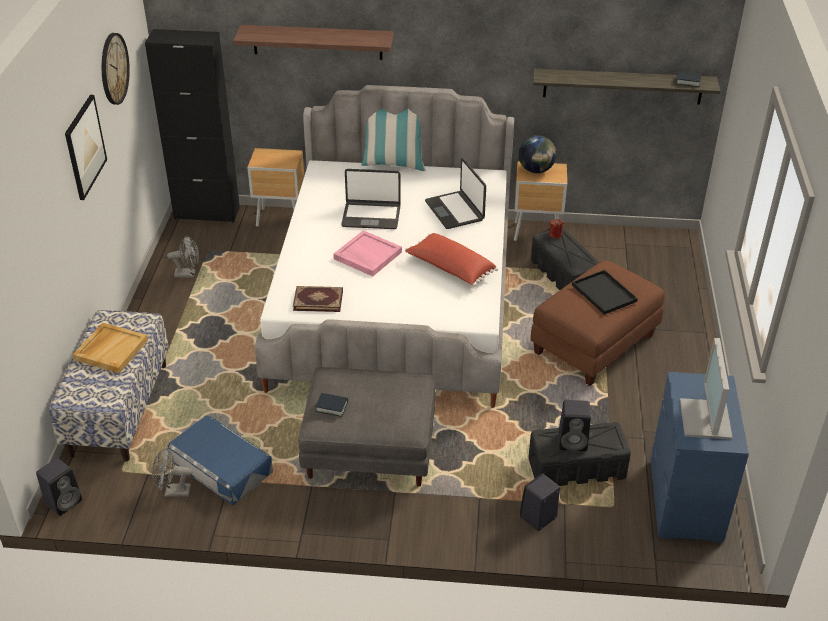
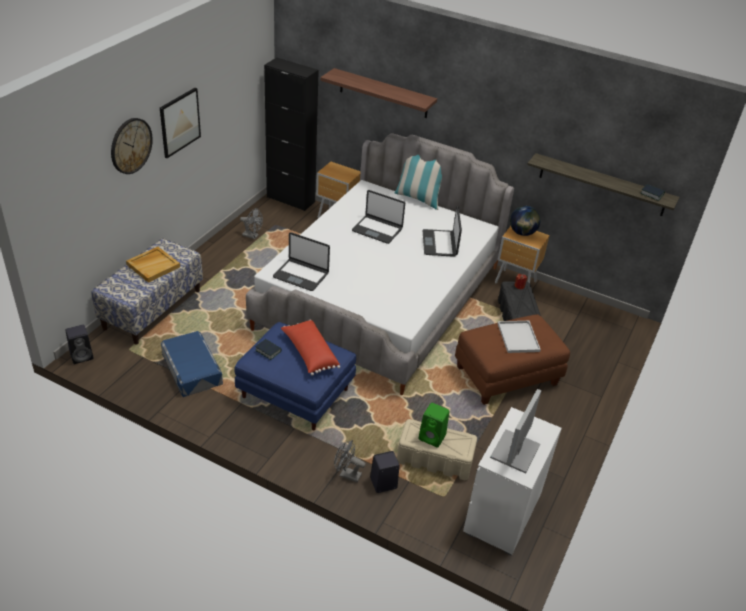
camera: 20 degrees right, 0 degrees up
(114, 68) = (226, 75): wall clock -> wall clock (131, 145)
(173, 492) = (151, 374): grey fan -> grey fan (347, 474)
(318, 300) = (301, 275): book -> laptop
(367, 255) = (355, 255): pink tray -> none
(371, 450) = (297, 394): grey ottoman -> blue ottoman
(450, 268) = (408, 282): red pillow -> red pillow (309, 353)
(573, 441) = (433, 437): black speaker -> green speaker
(577, 467) = (435, 459): black storage box -> beige storage box
(605, 293) = (519, 338): black tray -> white tray
(685, 501) = (502, 514): blue dresser -> white dresser

